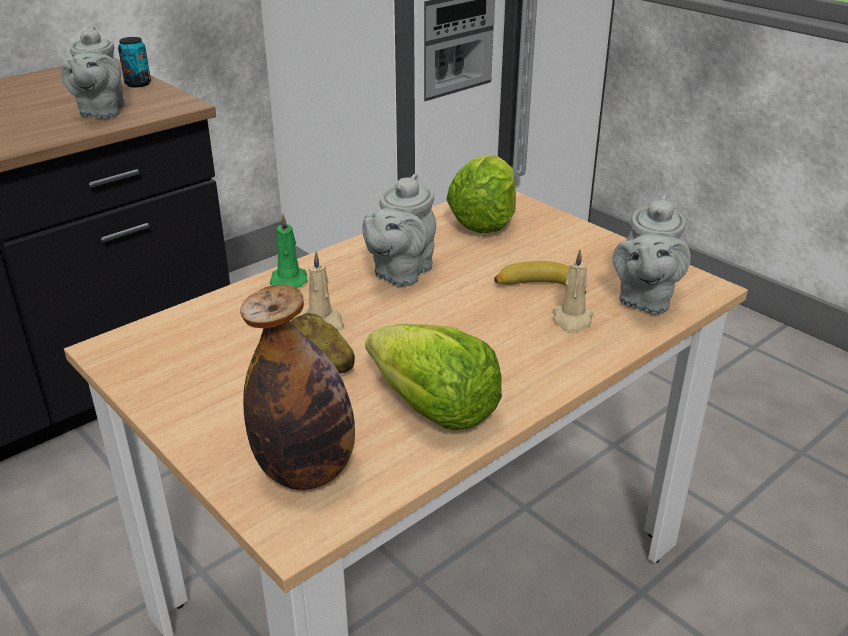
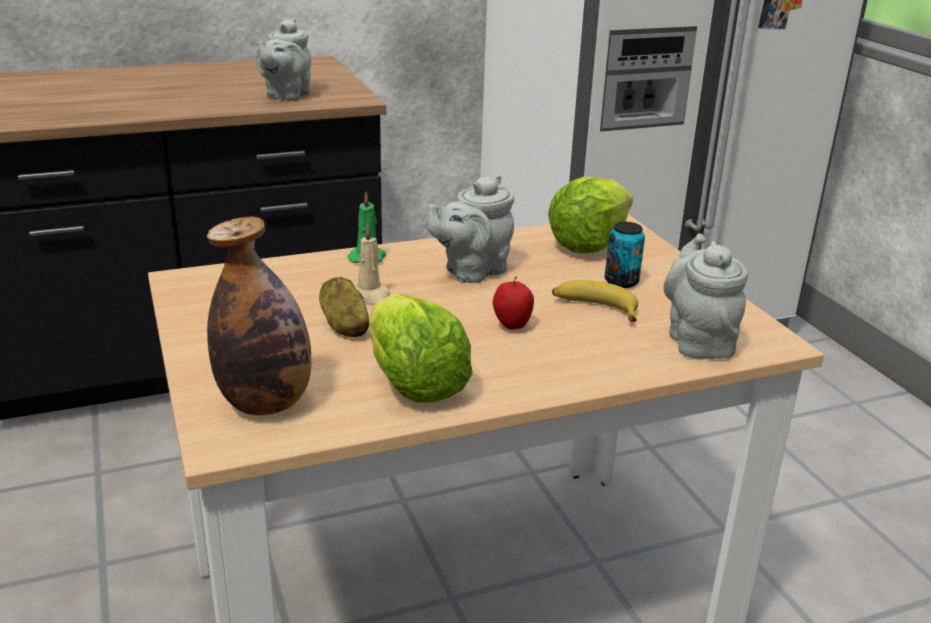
camera: 20 degrees right, 5 degrees down
(138, 84) = (335, 79): can -> can (621, 281)
(478, 324) = (511, 326): none -> apple
(572, 320) = (607, 342): beige candle -> none
(644, 300) = (698, 340): grey teapot -> grey teapot turned 135 degrees clockwise

